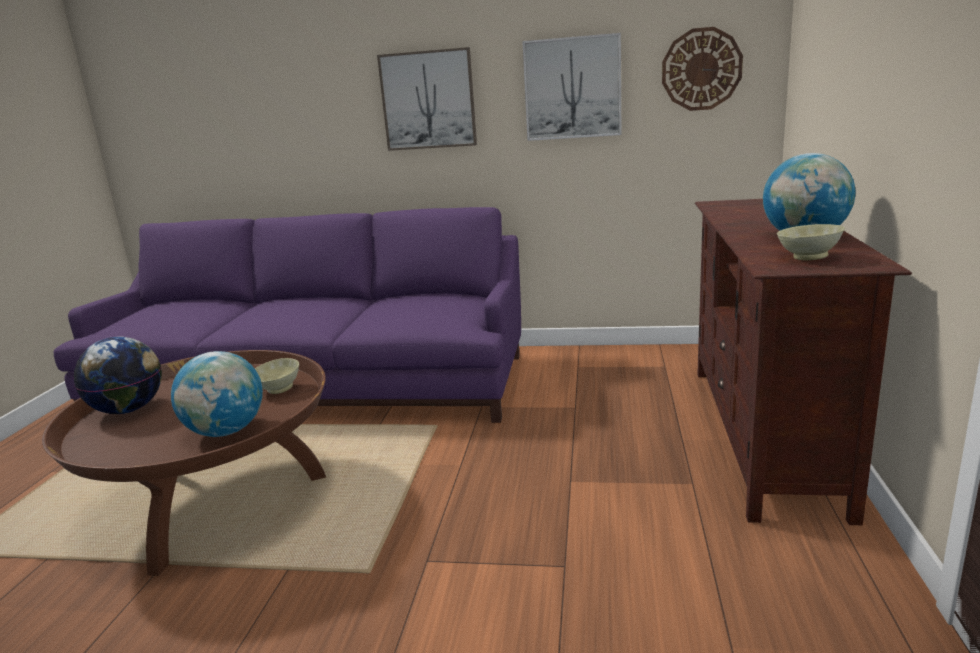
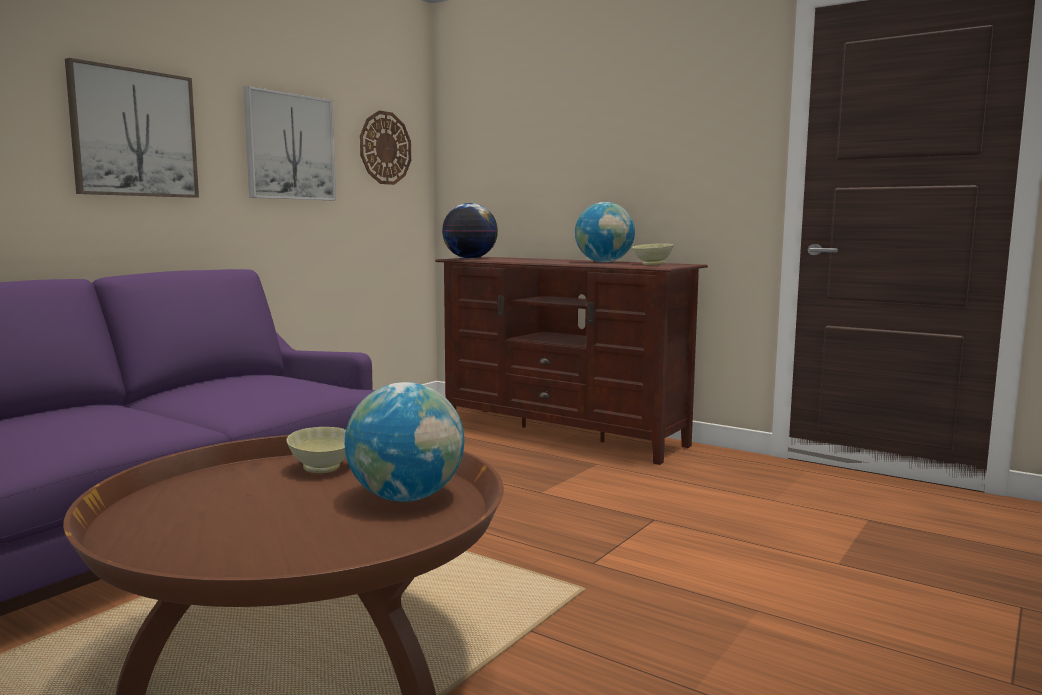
camera: 65 degrees left, 10 degrees down
(128, 410) = (185, 549): globe -> globe (470, 258)

